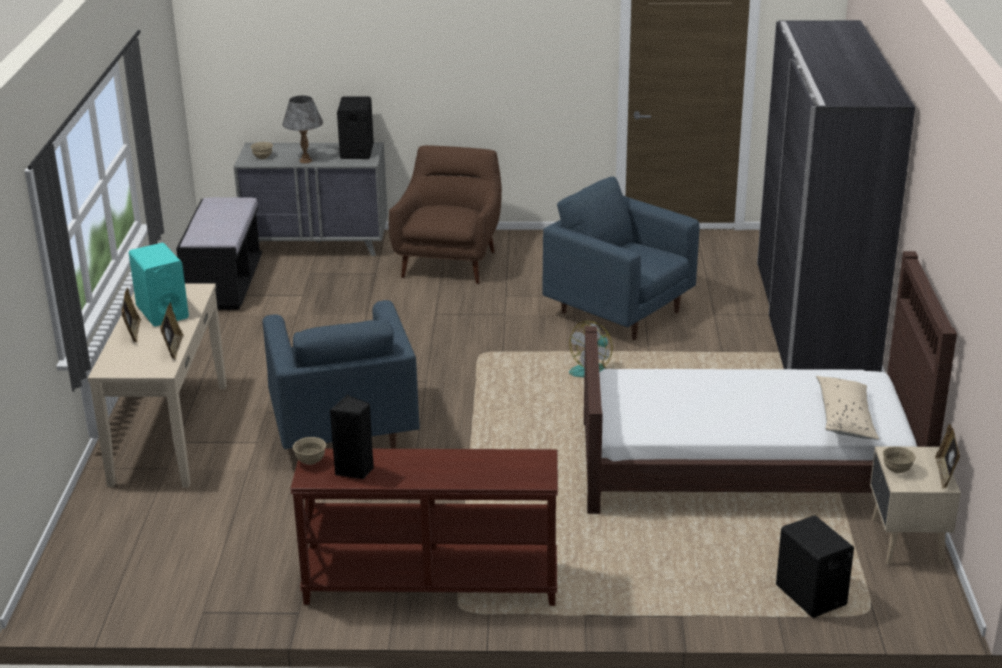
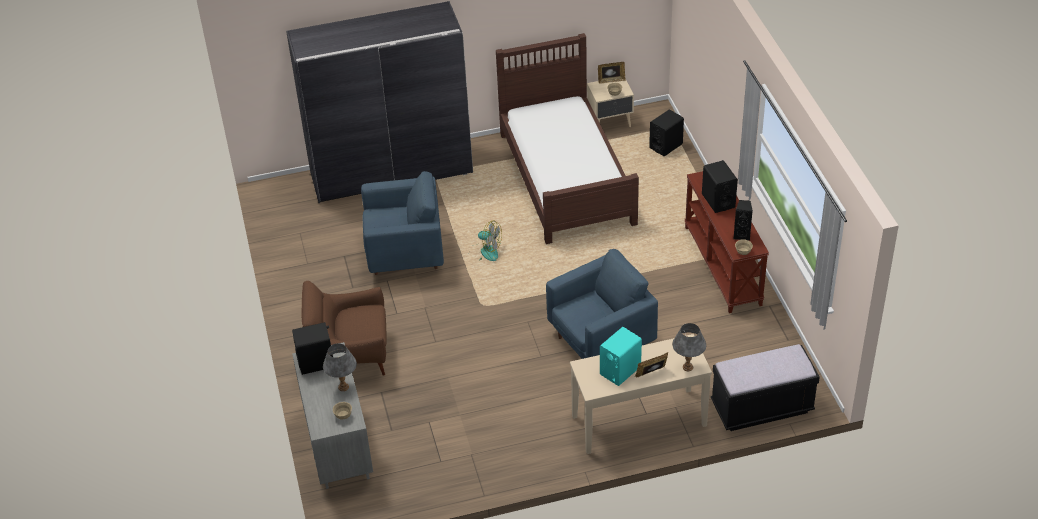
camera: 105 degrees left, 15 degrees up
(116, 360) = (688, 367): none -> grey table lamp
(173, 348) = (661, 347): picture frame -> none
(224, 285) = (427, 474): black bench -> black bench (762, 408)
(462, 465) = (718, 201): none -> black speaker
(620, 312) = (405, 254): blue armchair -> blue armchair turned 120 degrees counterclockwise
(845, 417) = (567, 115): beige pillow -> none

